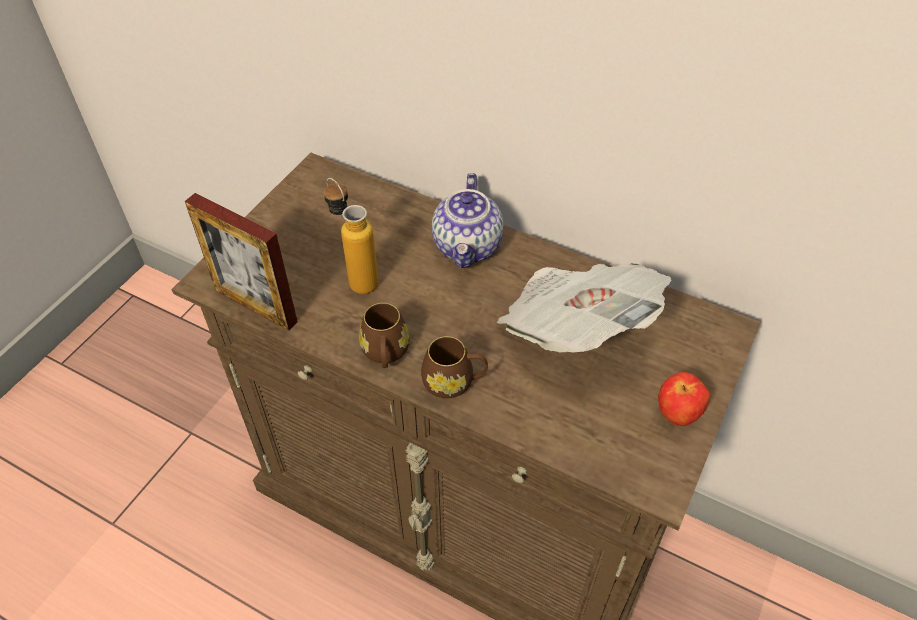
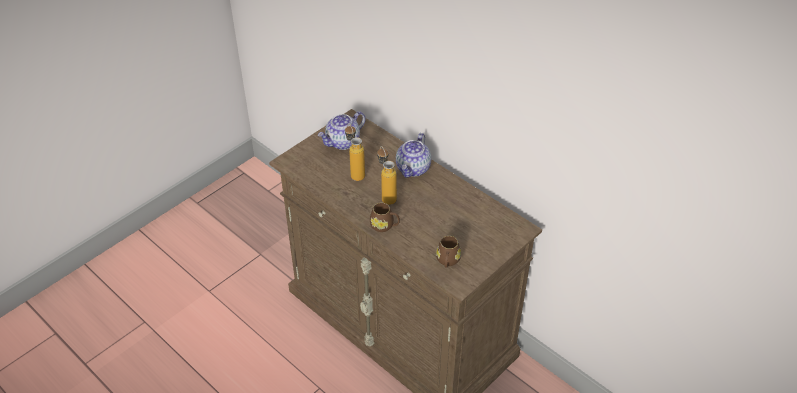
camera: 15 degrees right, 5 degrees down
(256, 305) = (305, 176): picture frame -> none
(313, 220) = (343, 142): none -> teapot
(385, 354) = (358, 208): brown mug -> brown mug (447, 261)
(435, 314) = (386, 196): none -> bottle
(575, 327) = (450, 214): newspaper -> none
(677, 415) = (481, 259): apple -> none

